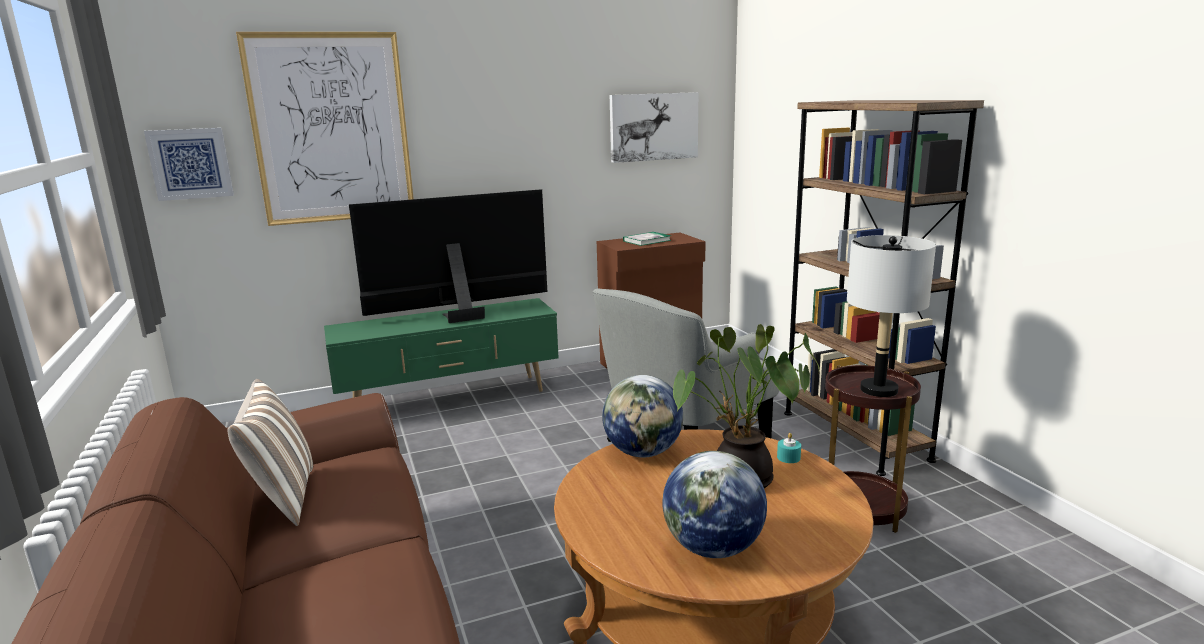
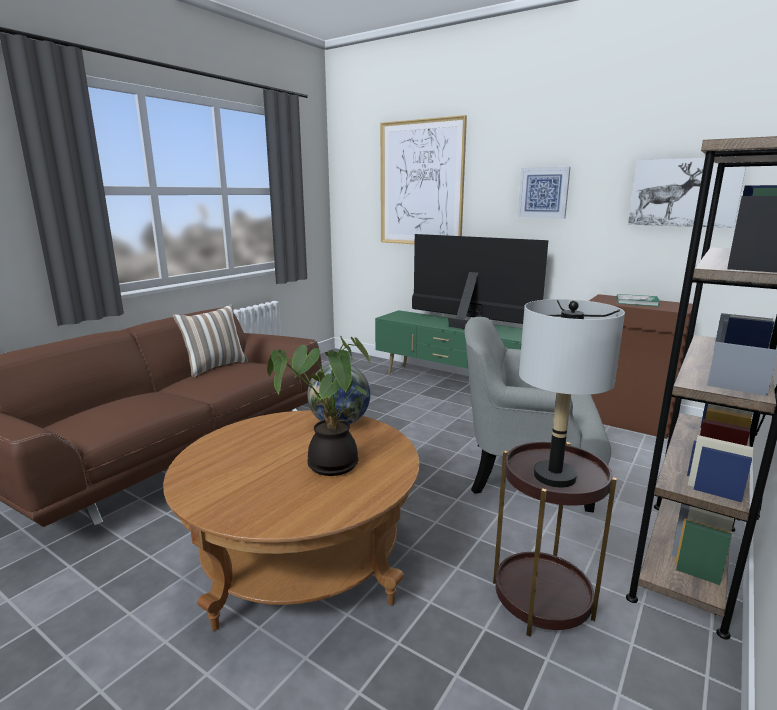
camera: 55 degrees right, 0 degrees up
(190, 163) = (353, 201): picture -> picture (543, 193)
(712, 548) = (225, 476): globe -> none
(788, 457) = (390, 474): turquoise candle -> none

